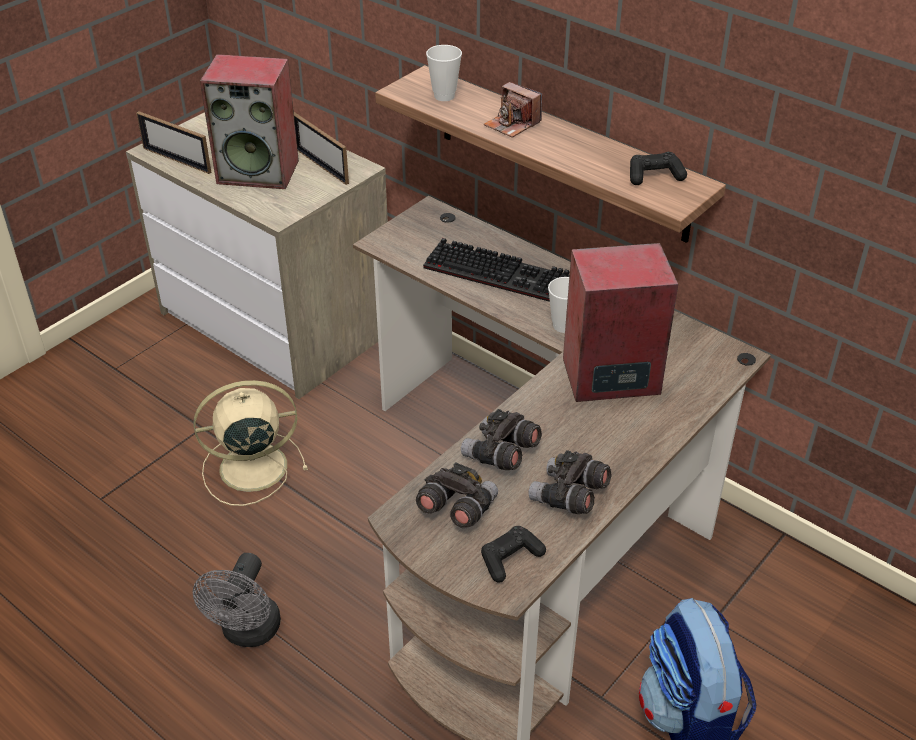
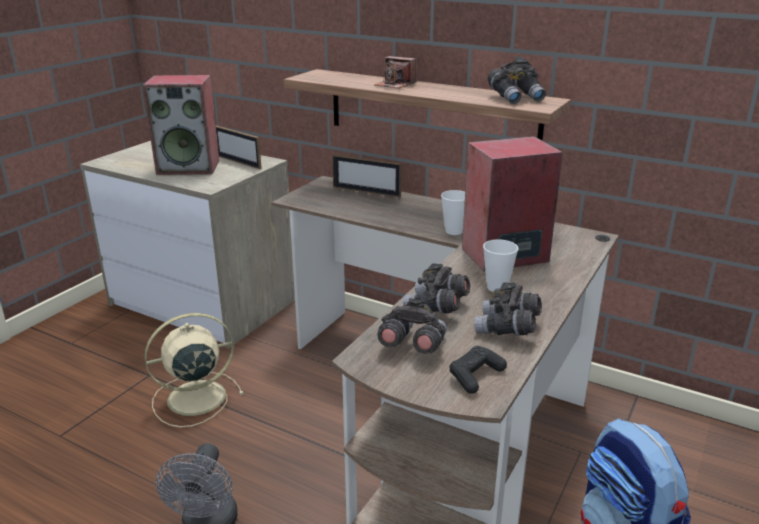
camera: 10 degrees left, 15 degrees down
(177, 160) = (122, 165): picture frame -> picture frame (366, 191)
(444, 96) = (337, 78): cup -> cup (497, 288)
(500, 273) = (392, 208): keyboard -> none
(654, 176) = (516, 98): black game controller -> grey binoculars

